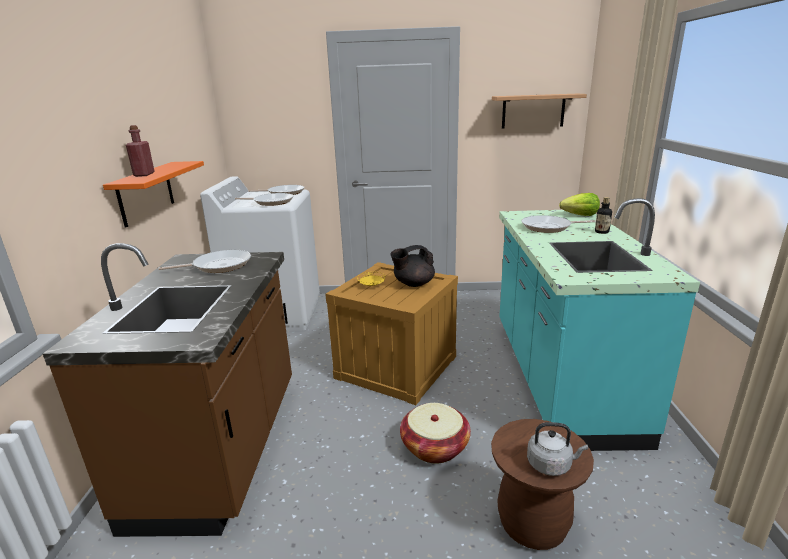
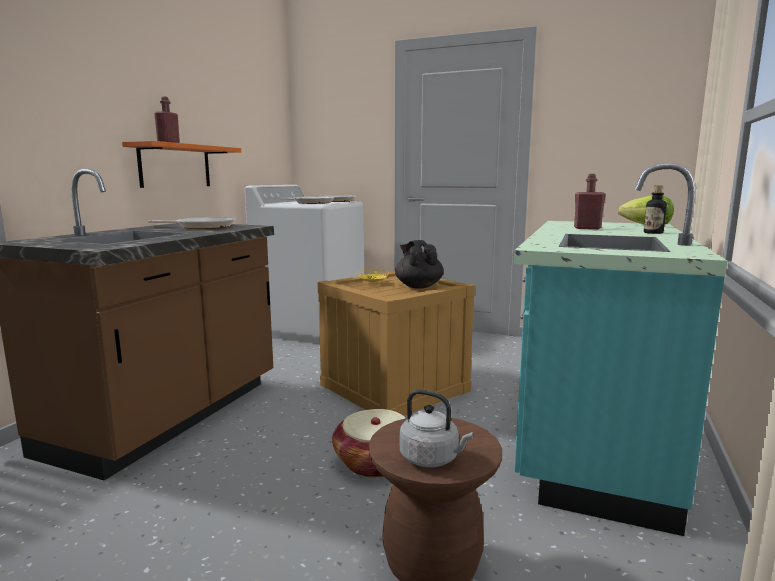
camera: 20 degrees right, 10 degrees down
(413, 284) = (418, 286): black teapot -> black teapot turned 75 degrees clockwise
(533, 111) = (625, 119): shelf -> none
(549, 227) = (587, 228): frying pan -> red bottle

